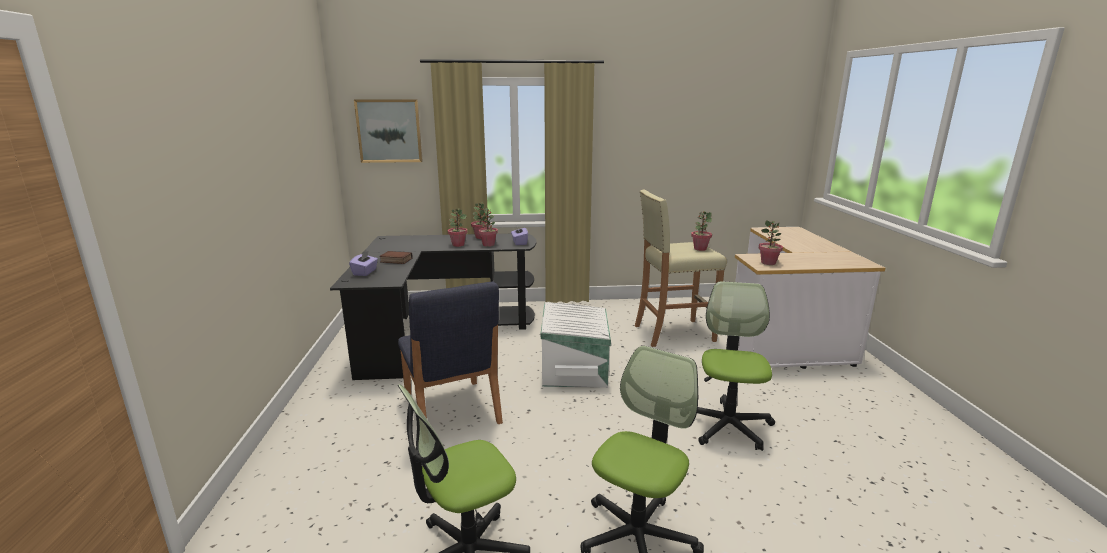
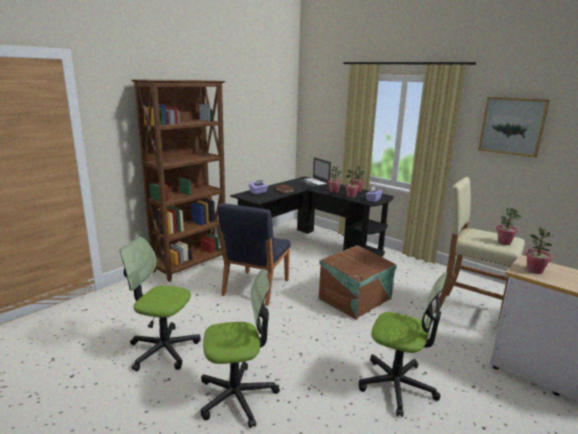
camera: 45 degrees right, 0 degrees up
(305, 429) = (191, 265): none -> brown bookcase
(389, 131) = (324, 109): picture -> picture (512, 126)
(409, 241) = (313, 183): none -> laptop
(576, 367) = (356, 299): white storage box -> brown storage box
(727, 426) = (397, 385): office chair -> office chair turned 60 degrees clockwise

